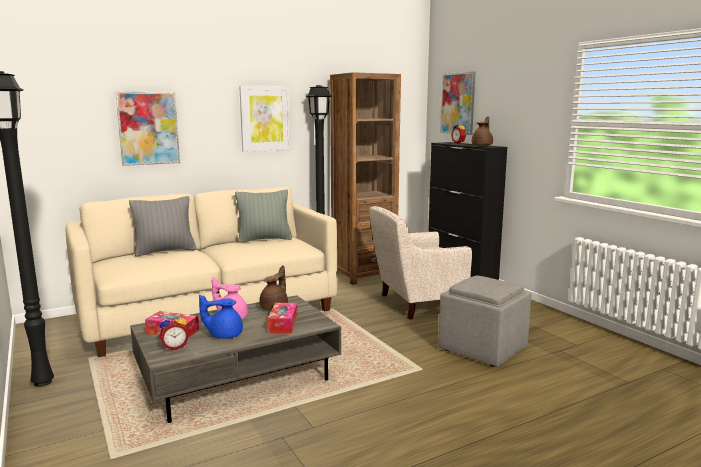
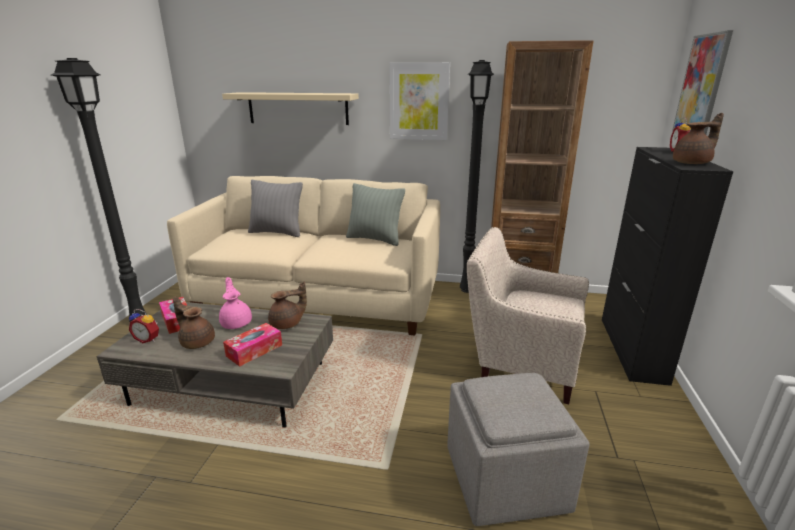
camera: 40 degrees right, 10 degrees up
(148, 128) = (298, 108): picture -> beige shelf
(224, 334) = (197, 341): blue teapot -> brown teapot

